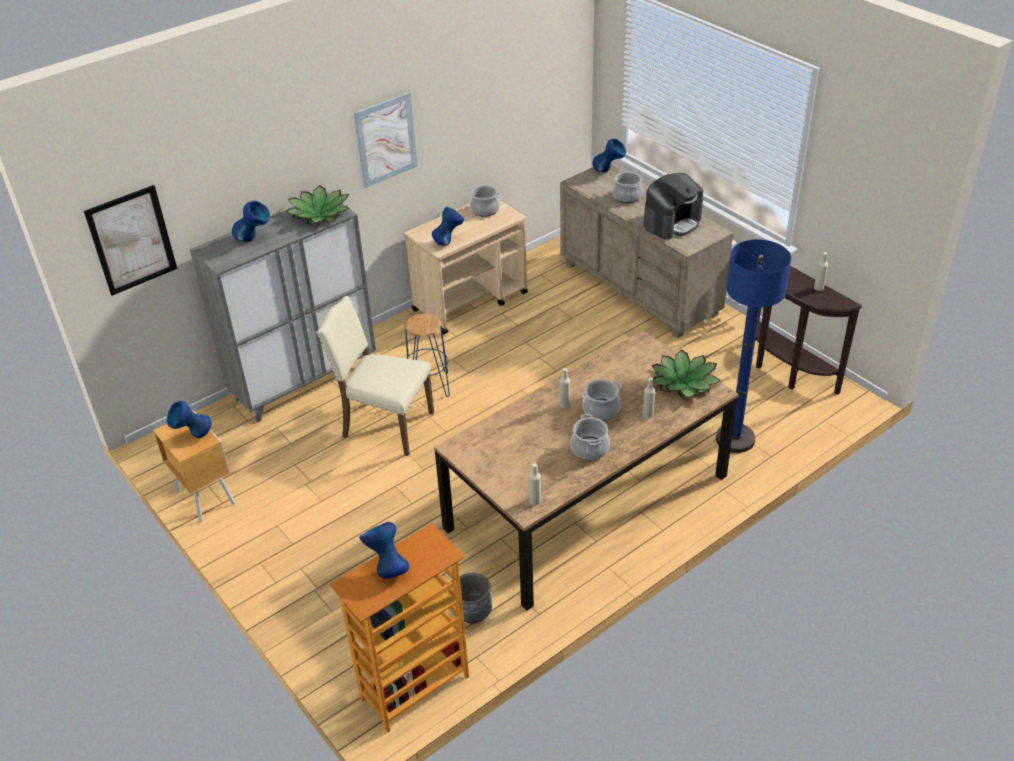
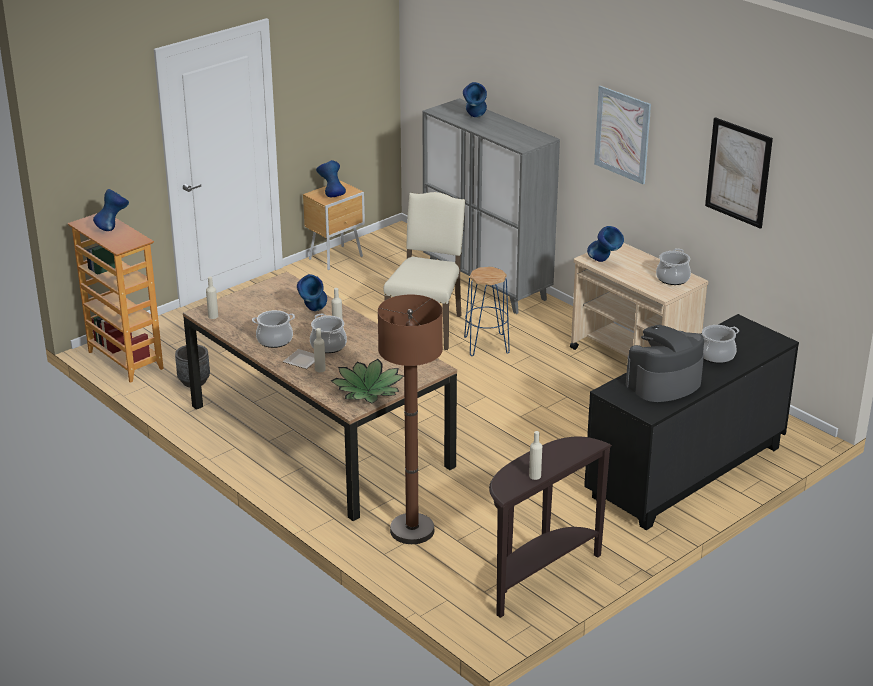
camera: 85 degrees right, 10 degrees down
(132, 240) = (434, 61): picture -> picture (738, 172)
(319, 213) = (520, 138): potted plant -> none
(609, 171) = (775, 344): blue vase -> blue vase (313, 312)
(633, 427) = (302, 362): none -> plate
(639, 289) = (686, 471): beige dresser -> black dresser
(672, 222) = (663, 383): coffee machine -> coffee machine turned 105 degrees clockwise
(735, 439) = (412, 530): blue floor lamp -> brown floor lamp

